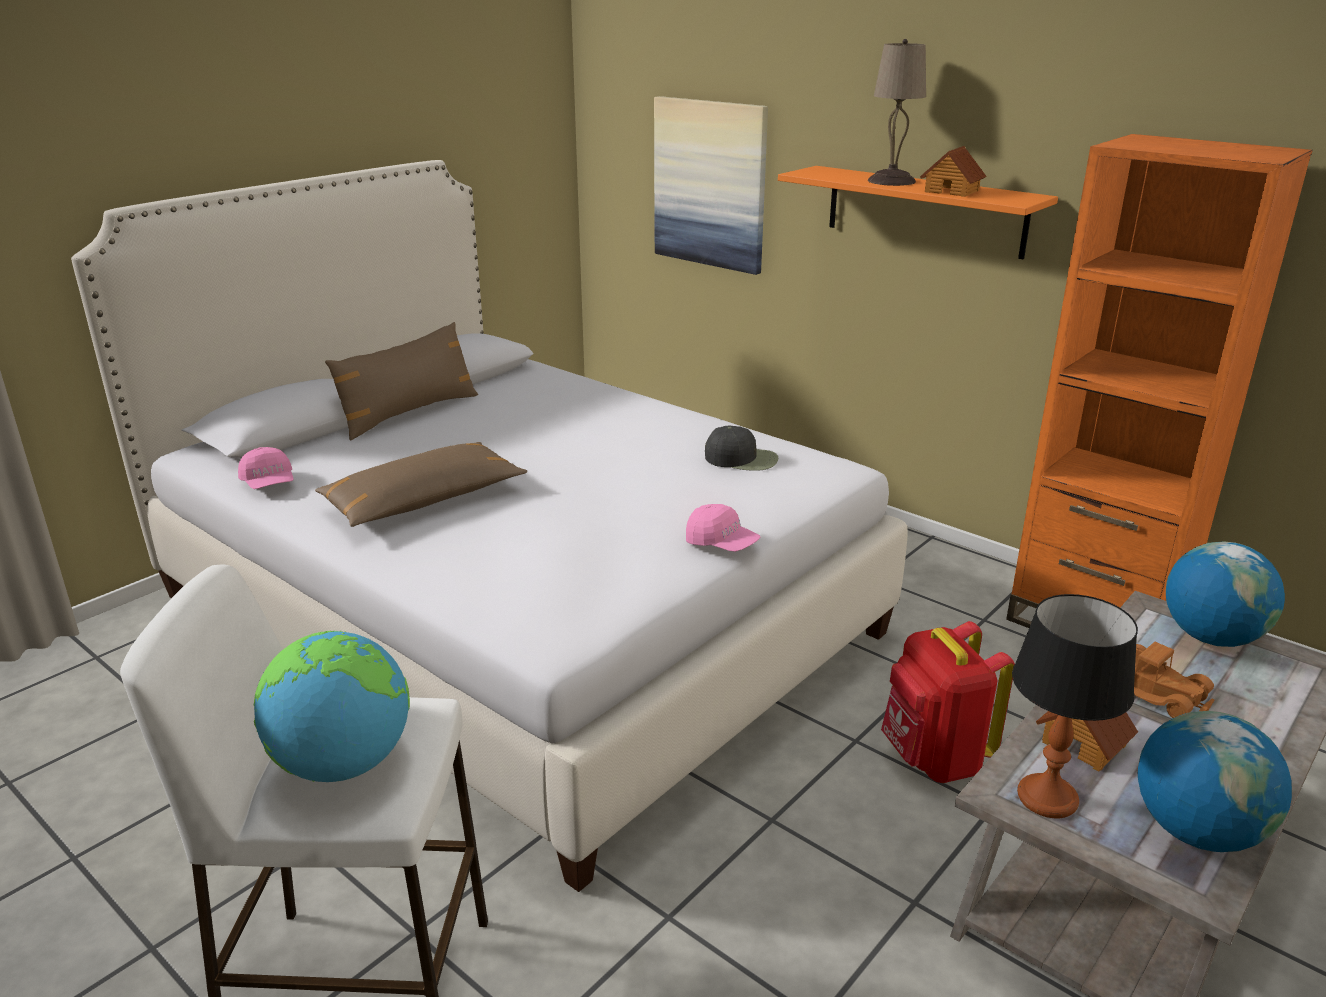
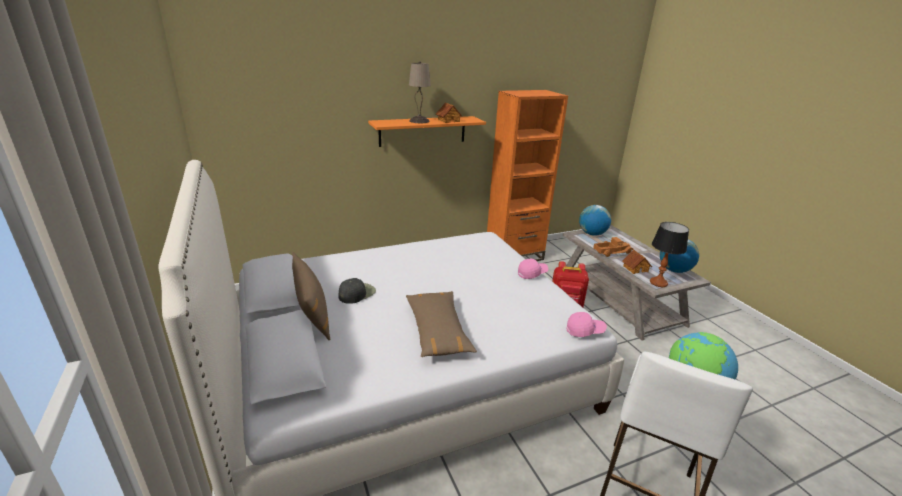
camera: 65 degrees left, 0 degrees up
(269, 483) = (364, 381): pink cap -> pink cap (585, 330)
(710, 184) = (304, 139): picture -> none
(742, 459) = (462, 249): black cap -> black cap (357, 293)

